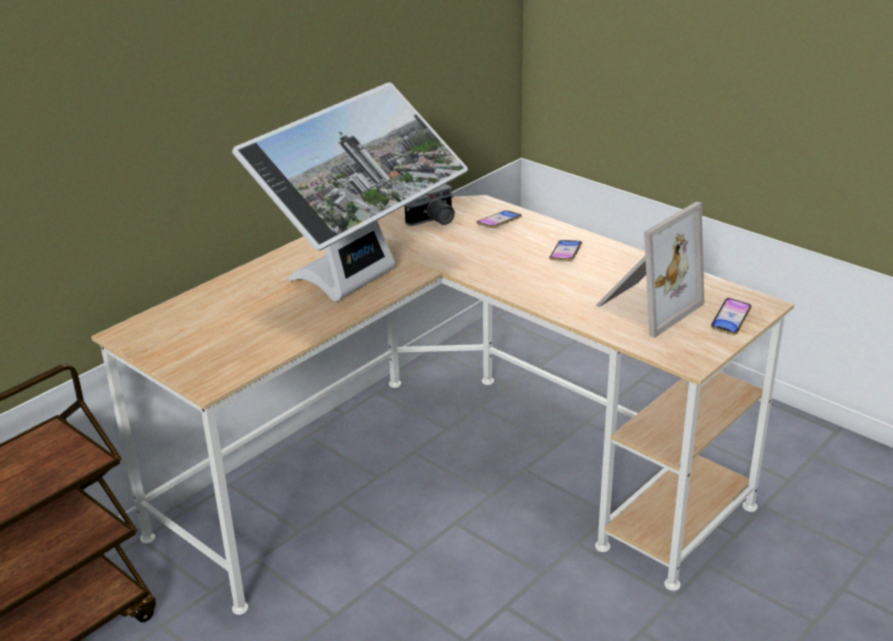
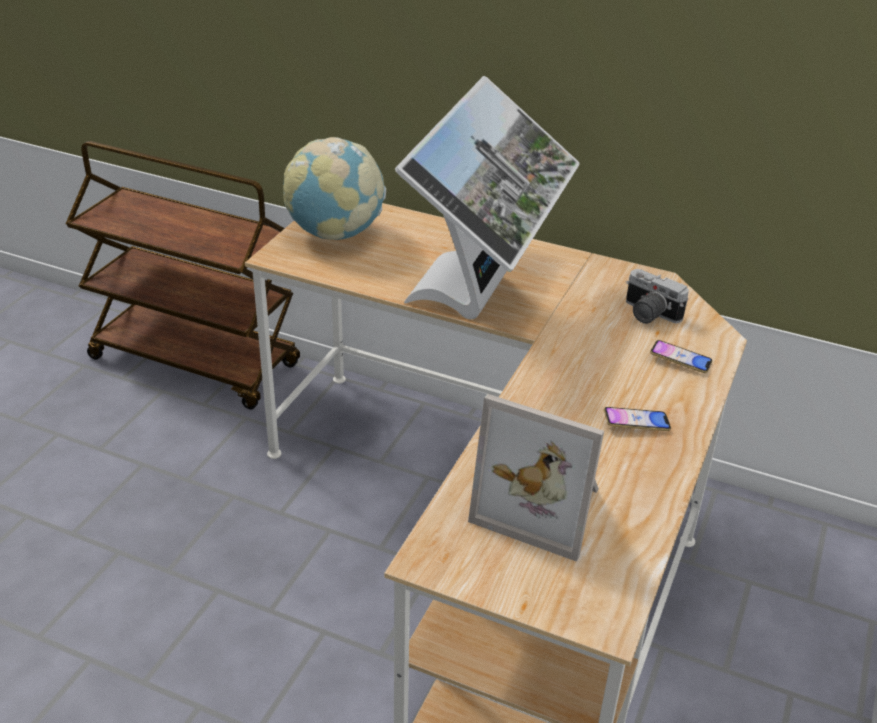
camera: 70 degrees right, 5 degrees up
(190, 343) = (335, 233): none -> globe
(361, 283) = (482, 296): monitor -> monitor turned 90 degrees counterclockwise
(730, 320) = (546, 591): phone -> none

